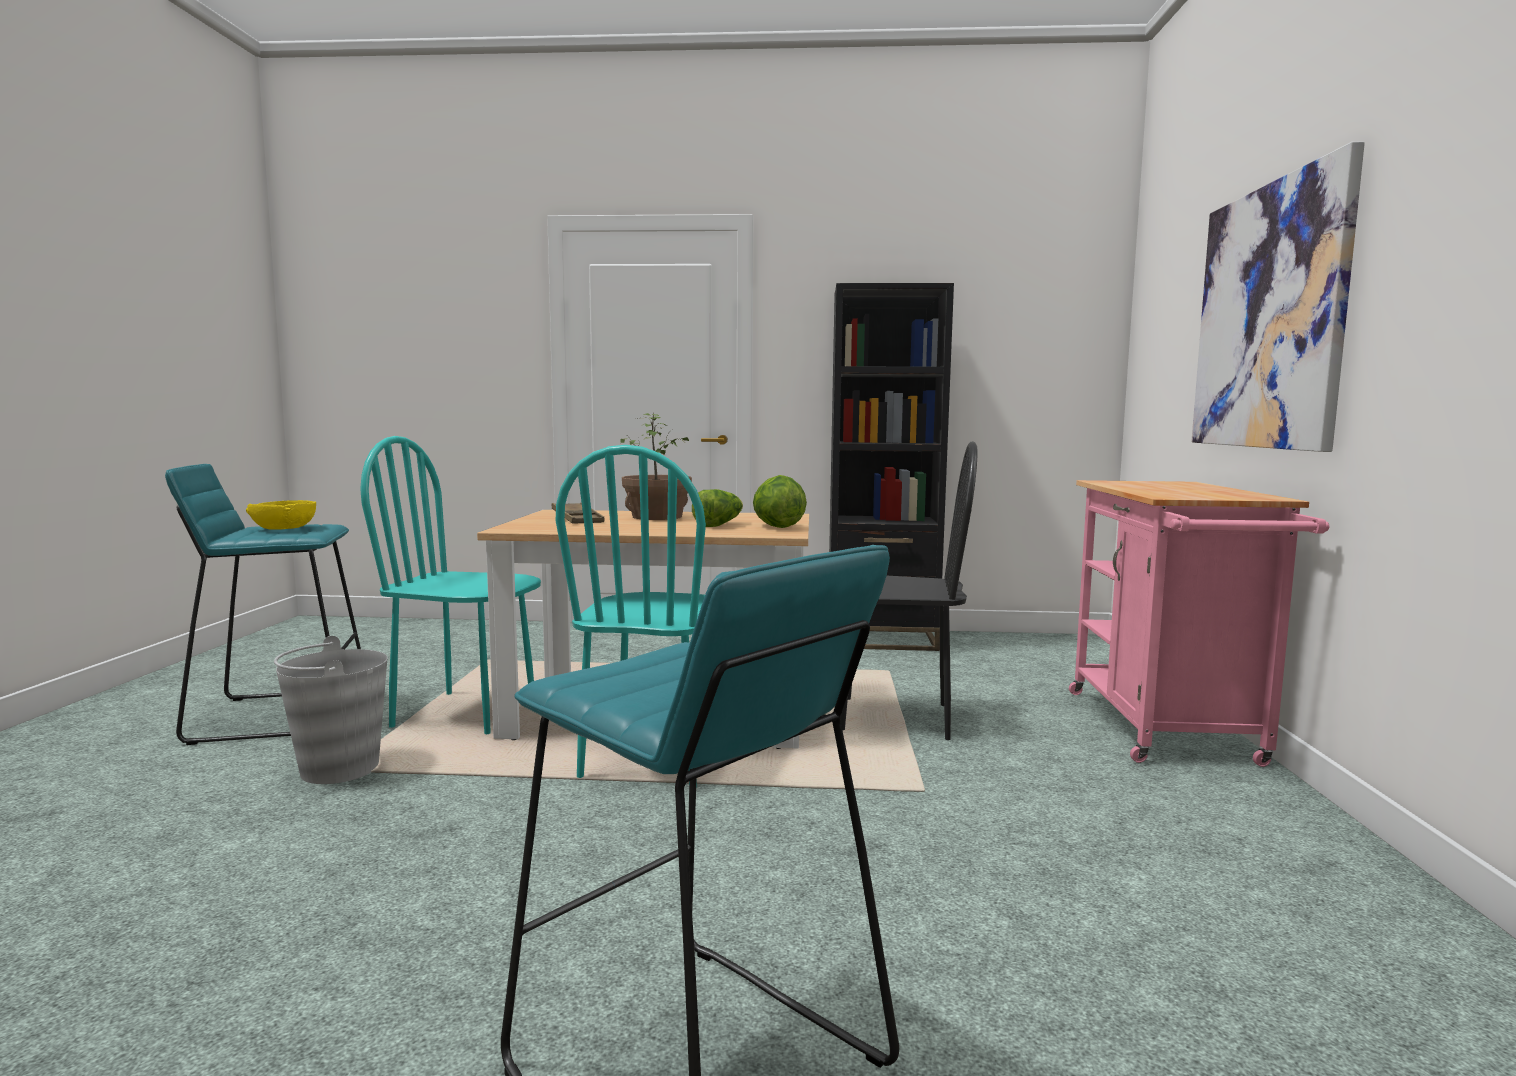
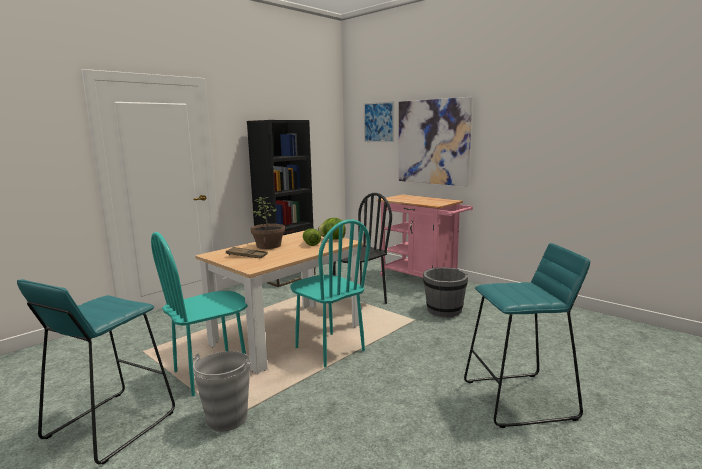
camera: 50 degrees left, 5 degrees up
(284, 528) = (96, 307): yellow bowl -> none
(1046, 808) = (444, 310): none -> grey bucket
(1180, 283) = (379, 122): none -> picture

